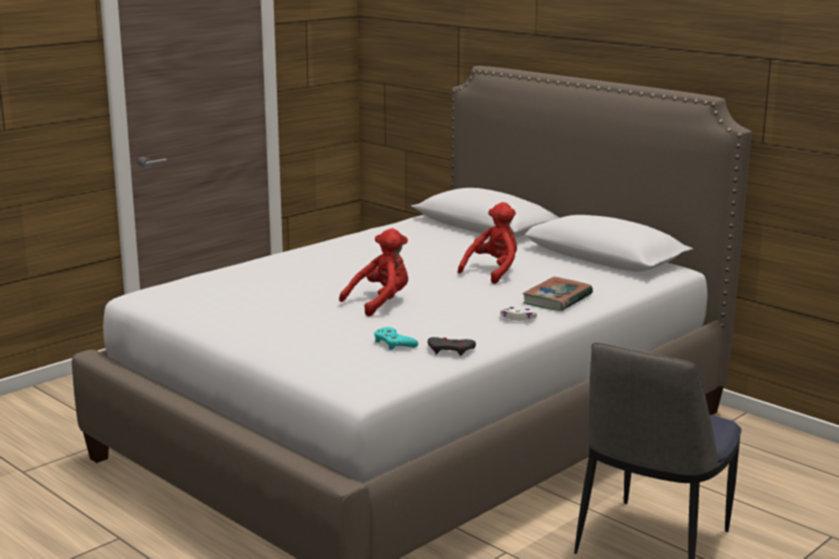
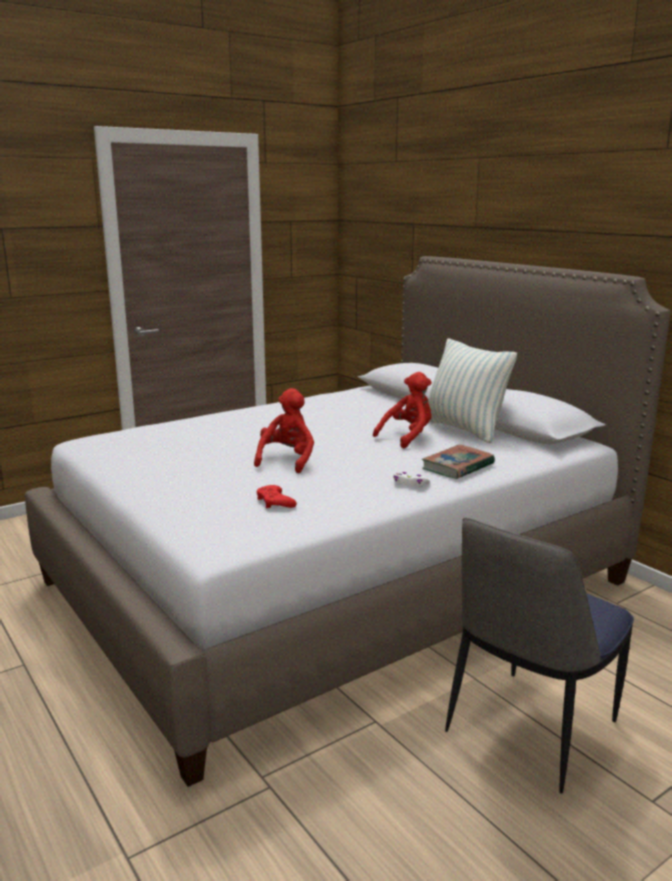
camera: 10 degrees right, 0 degrees up
(380, 303) = (287, 460): red plush toy -> red plush toy turned 45 degrees counterclockwise
(394, 343) = (275, 502): turquoise game controller -> red game controller
(450, 350) = (326, 513): grey game controller -> none
(548, 260) = (464, 429): none -> pillow

